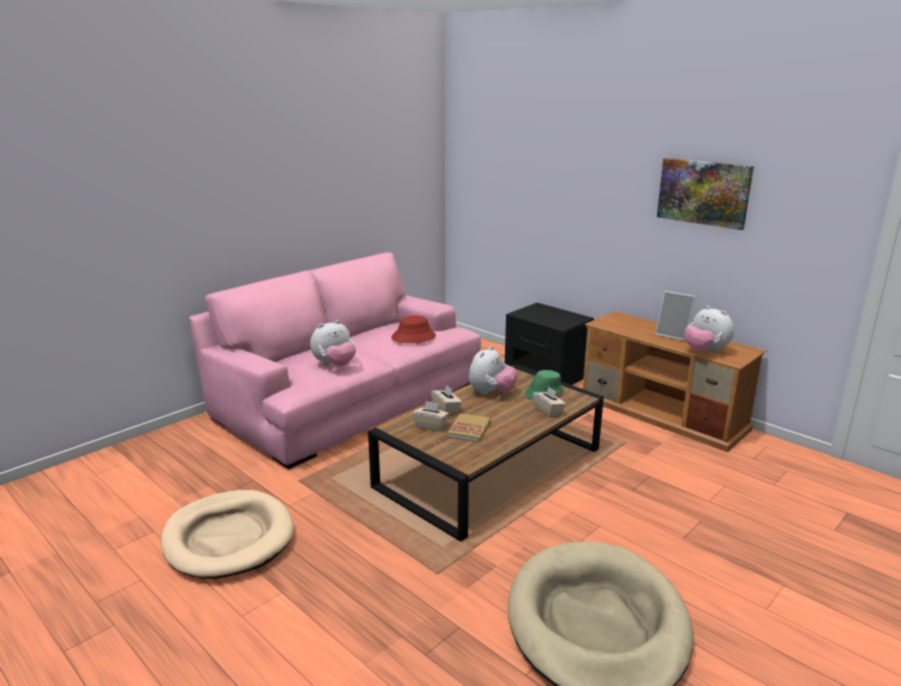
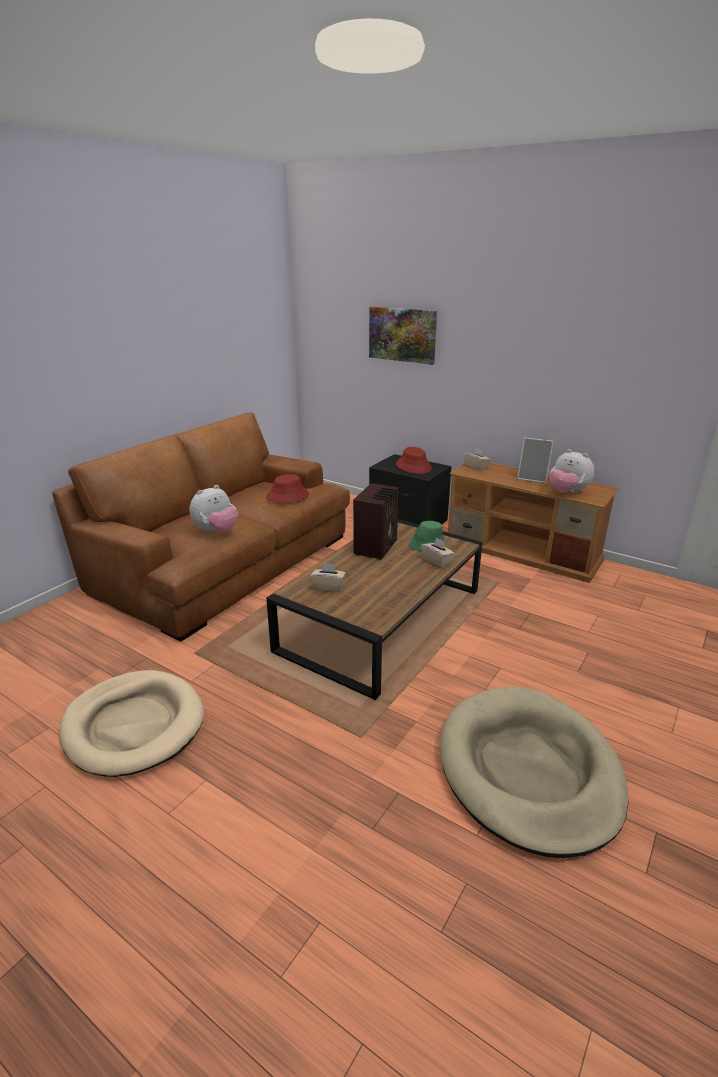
camera: 10 degrees left, 5 degrees up
(347, 400) = (224, 562): pink sofa -> brown sofa
(446, 409) = (338, 567): beige tissue box -> beige tissue box (476, 467)
(469, 429) = (367, 587): book -> none
(491, 393) = (377, 547): plush toy -> radio
(553, 316) = (413, 466): none -> red hat
(703, 192) = (560, 341): picture -> picture (402, 334)

